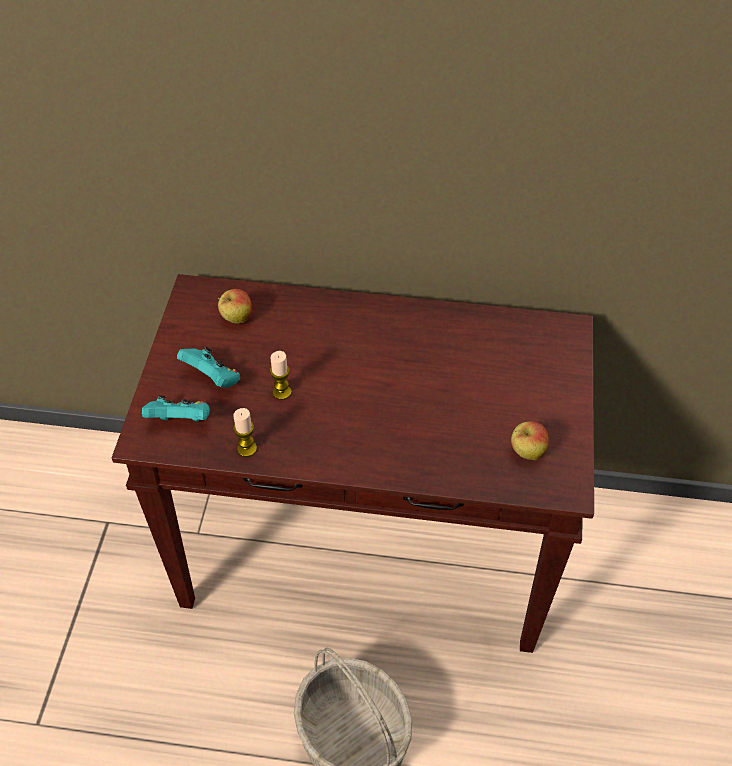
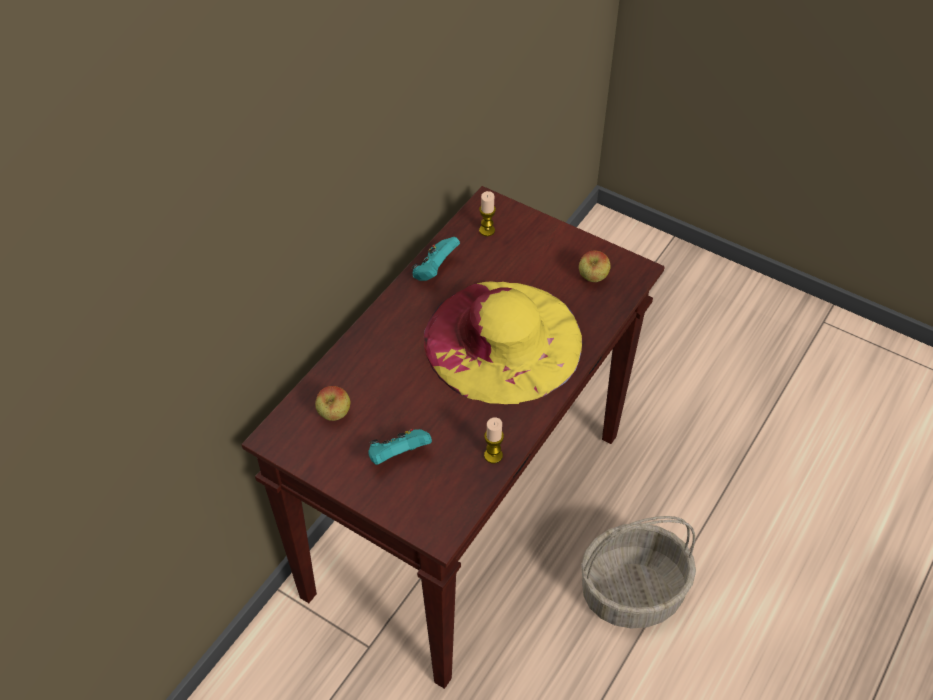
camera: 65 degrees left, 0 degrees up
(181, 421) = (434, 495): turquoise game controller -> turquoise game controller (434, 271)
(282, 392) = (444, 410): candle -> candle (487, 230)
(393, 406) = (503, 340): none -> yellow hat

